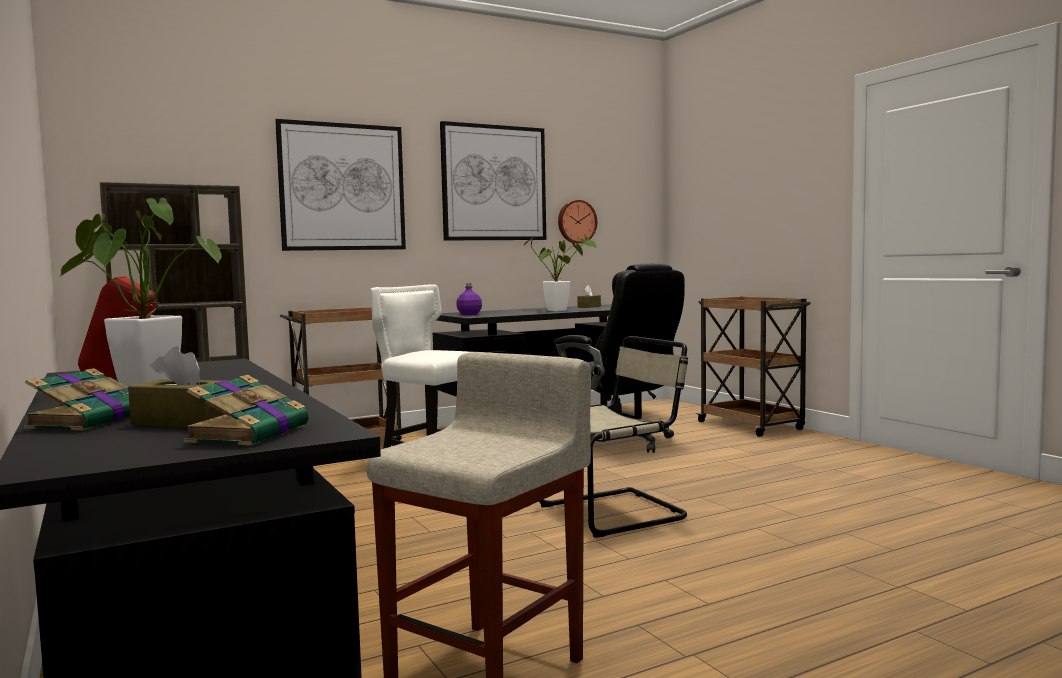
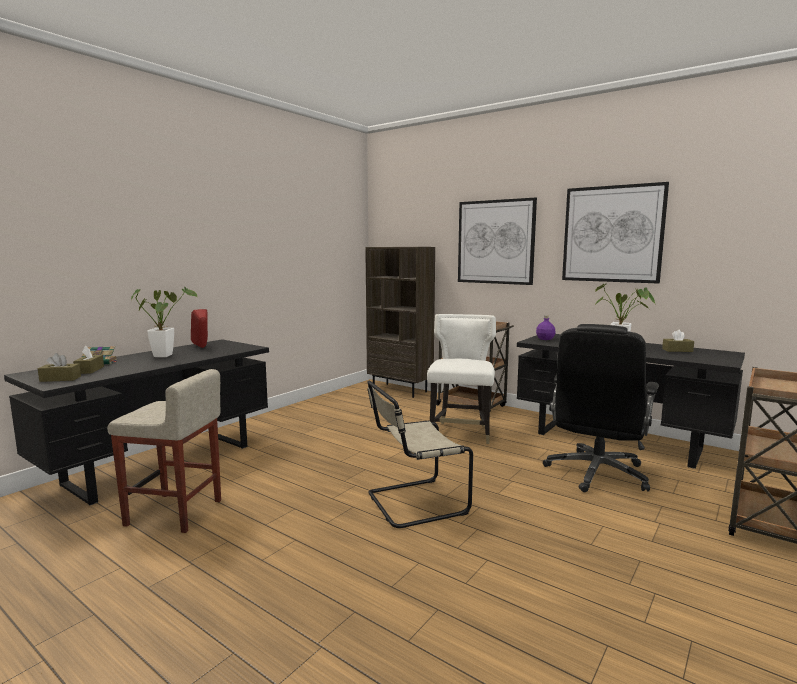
camera: 65 degrees right, 5 degrees up
(251, 433) = (60, 379): book -> brown tissue box
(576, 222) = (700, 267): wall clock -> none
(616, 512) = (413, 503): beige chair -> beige chair turned 120 degrees clockwise

